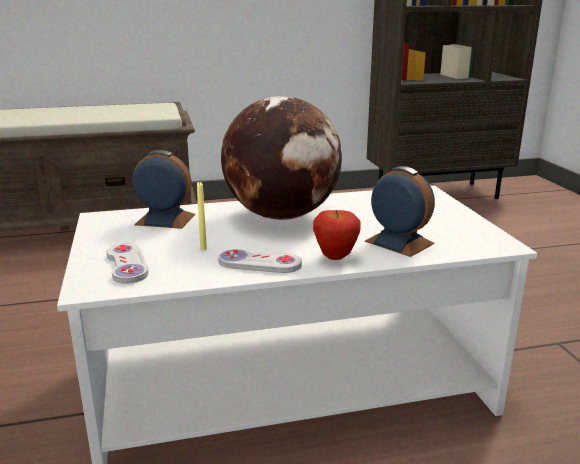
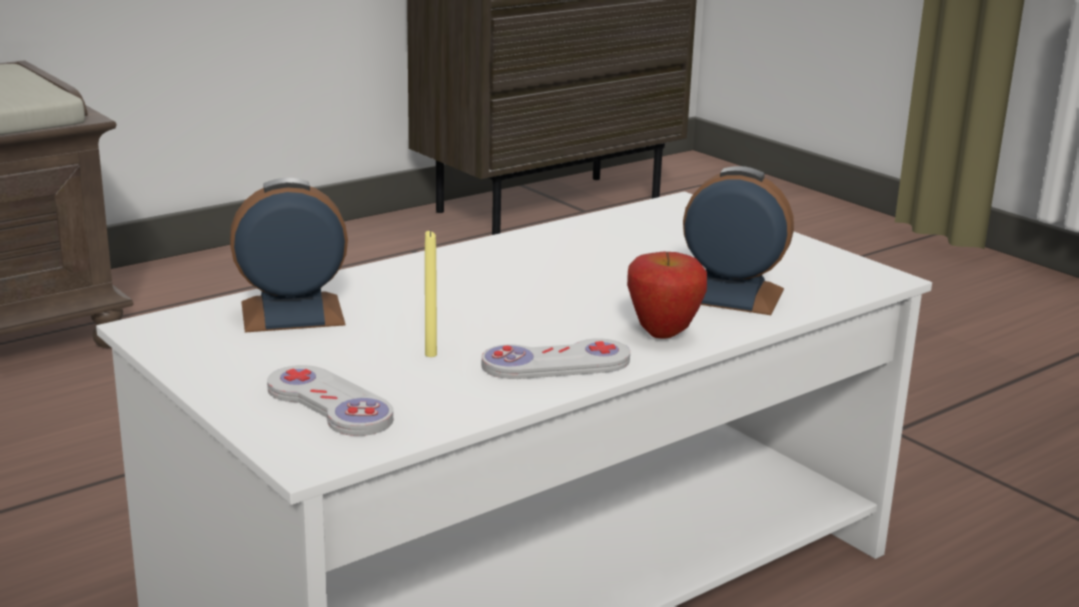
camera: 25 degrees left, 0 degrees up
(282, 216) = (497, 277): globe -> none

